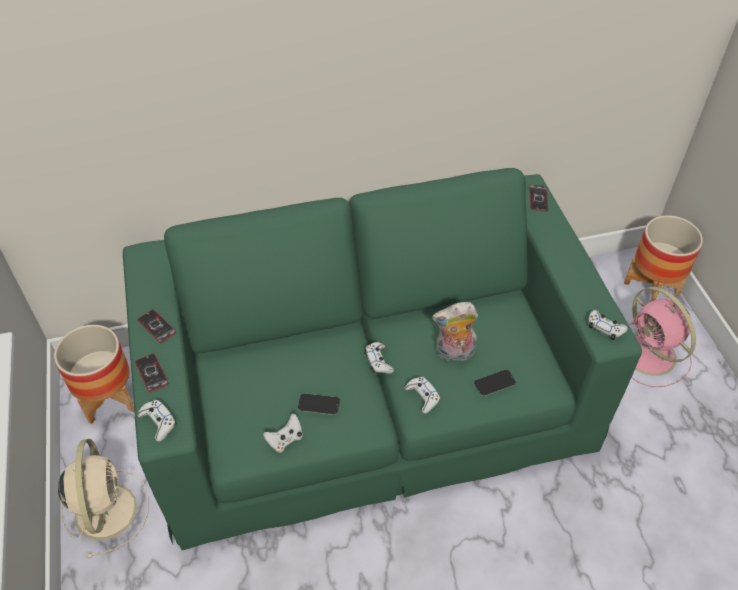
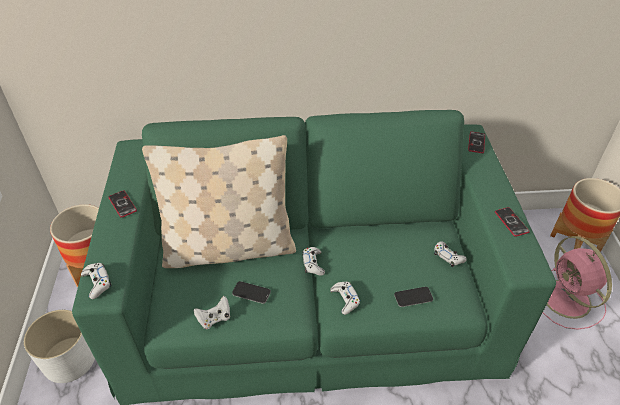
camera: 10 degrees right, 5 degrees down
(106, 508) = (69, 359): beige fan -> white planter
(151, 373) = (105, 241): phone -> phone (511, 222)
(280, 356) = (229, 248): none -> beige pillow
(453, 353) = (380, 266): plush toy -> none
(605, 327) = (522, 257): white game controller -> white game controller (448, 256)

